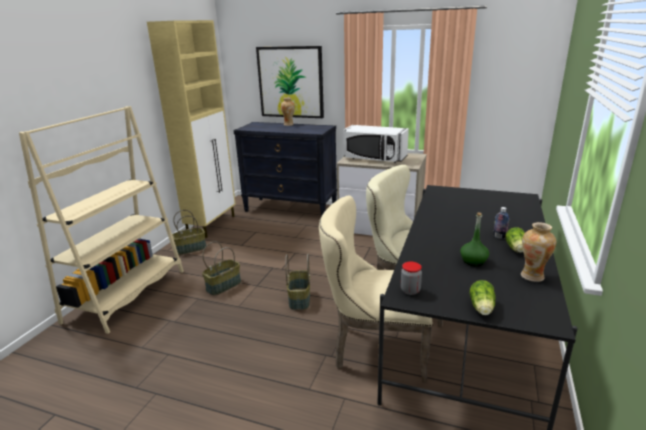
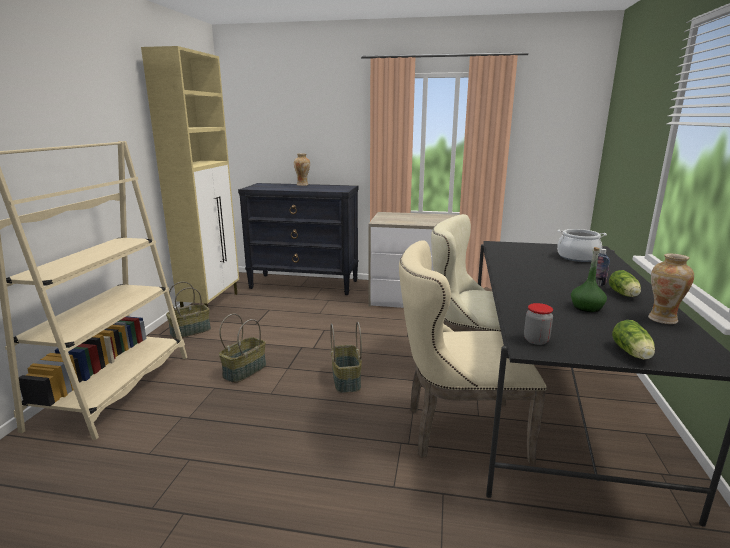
camera: 10 degrees left, 5 degrees down
(290, 82) = (304, 136): picture -> none
(374, 159) = (409, 219): white microwave -> none
(501, 206) = (577, 257): none -> cooking pot

